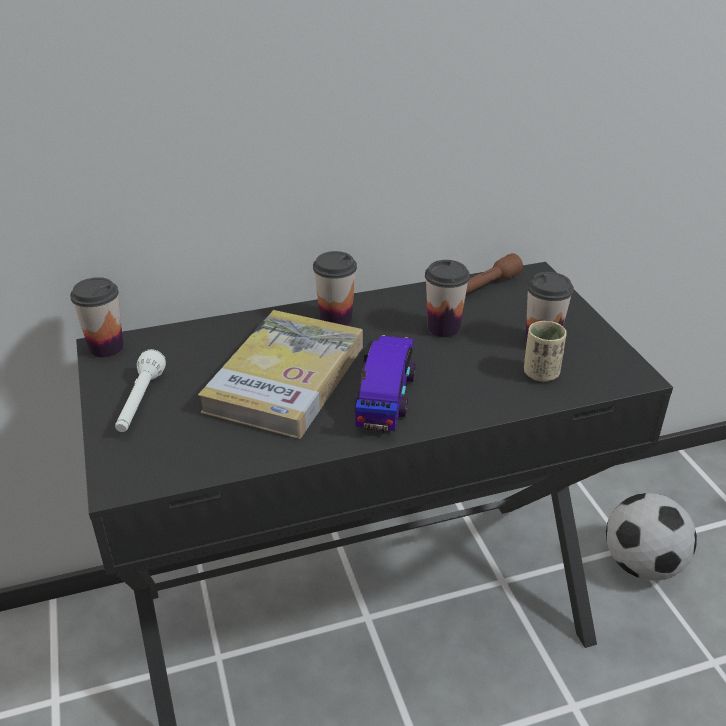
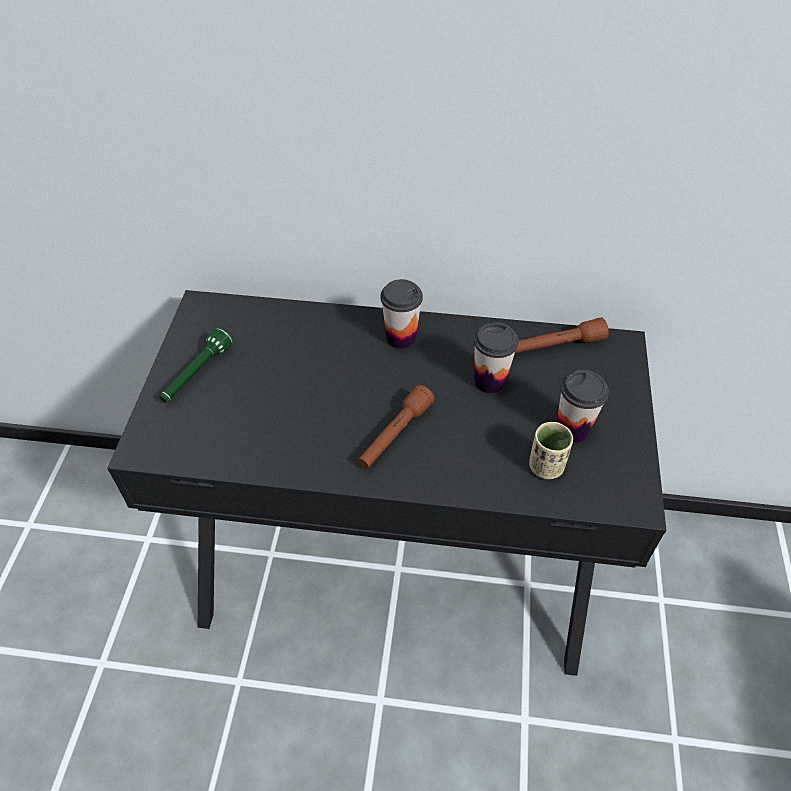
camera: 25 degrees right, 15 degrees up
(106, 347) = (202, 307): cup -> none
(140, 403) = (196, 374): white flashlight -> green flashlight
(286, 378) = (321, 389): book -> none
(386, 391) = (394, 435): toy car -> brown flashlight
(642, 564) = (665, 620): football -> none

